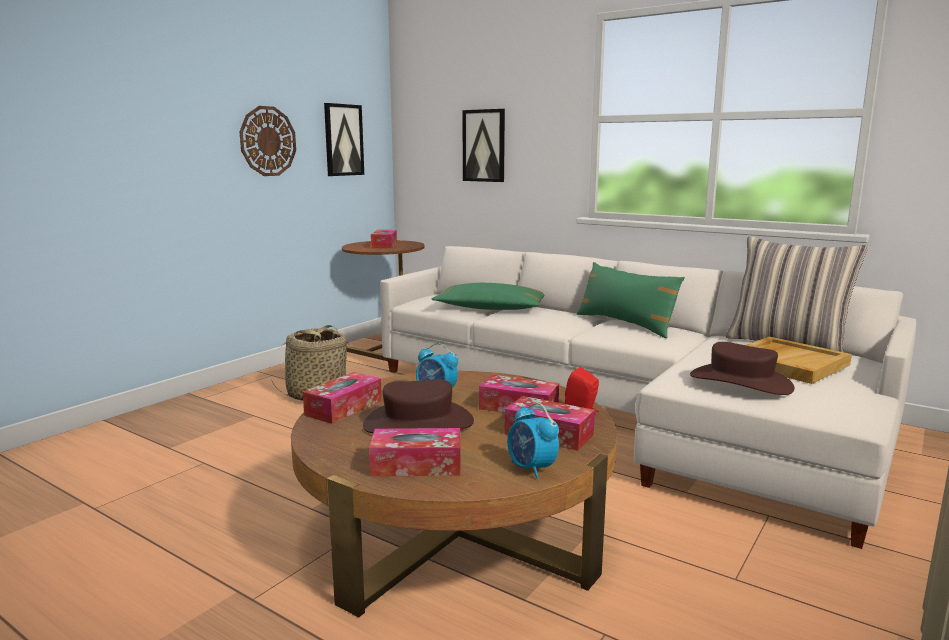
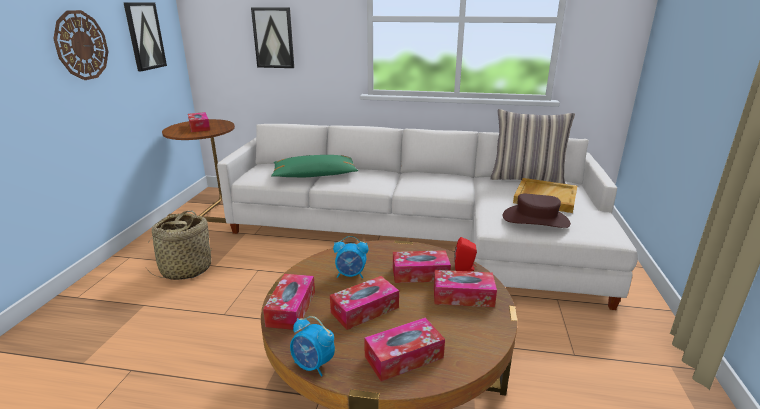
camera: 25 degrees left, 10 degrees up
(418, 423) = (365, 310): brown hat -> tissue box
(531, 468) = (482, 335): alarm clock -> alarm clock (313, 365)
(625, 324) = (420, 176): green pillow -> none

